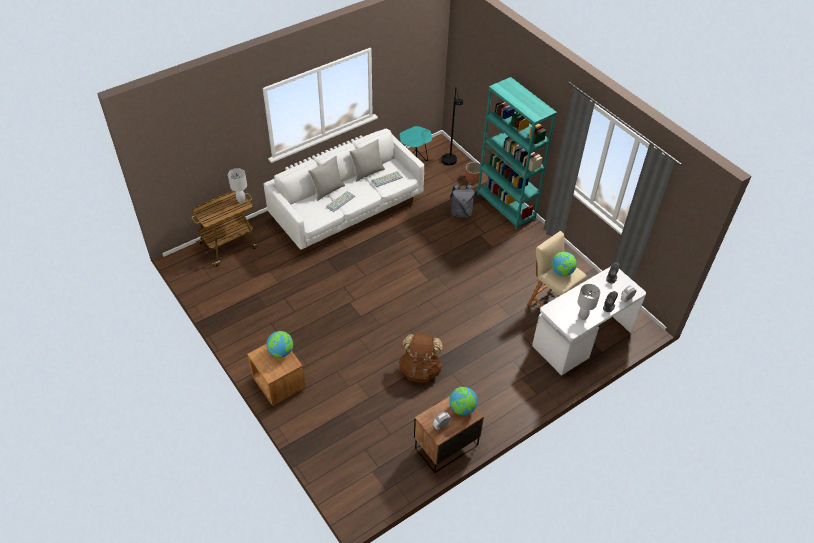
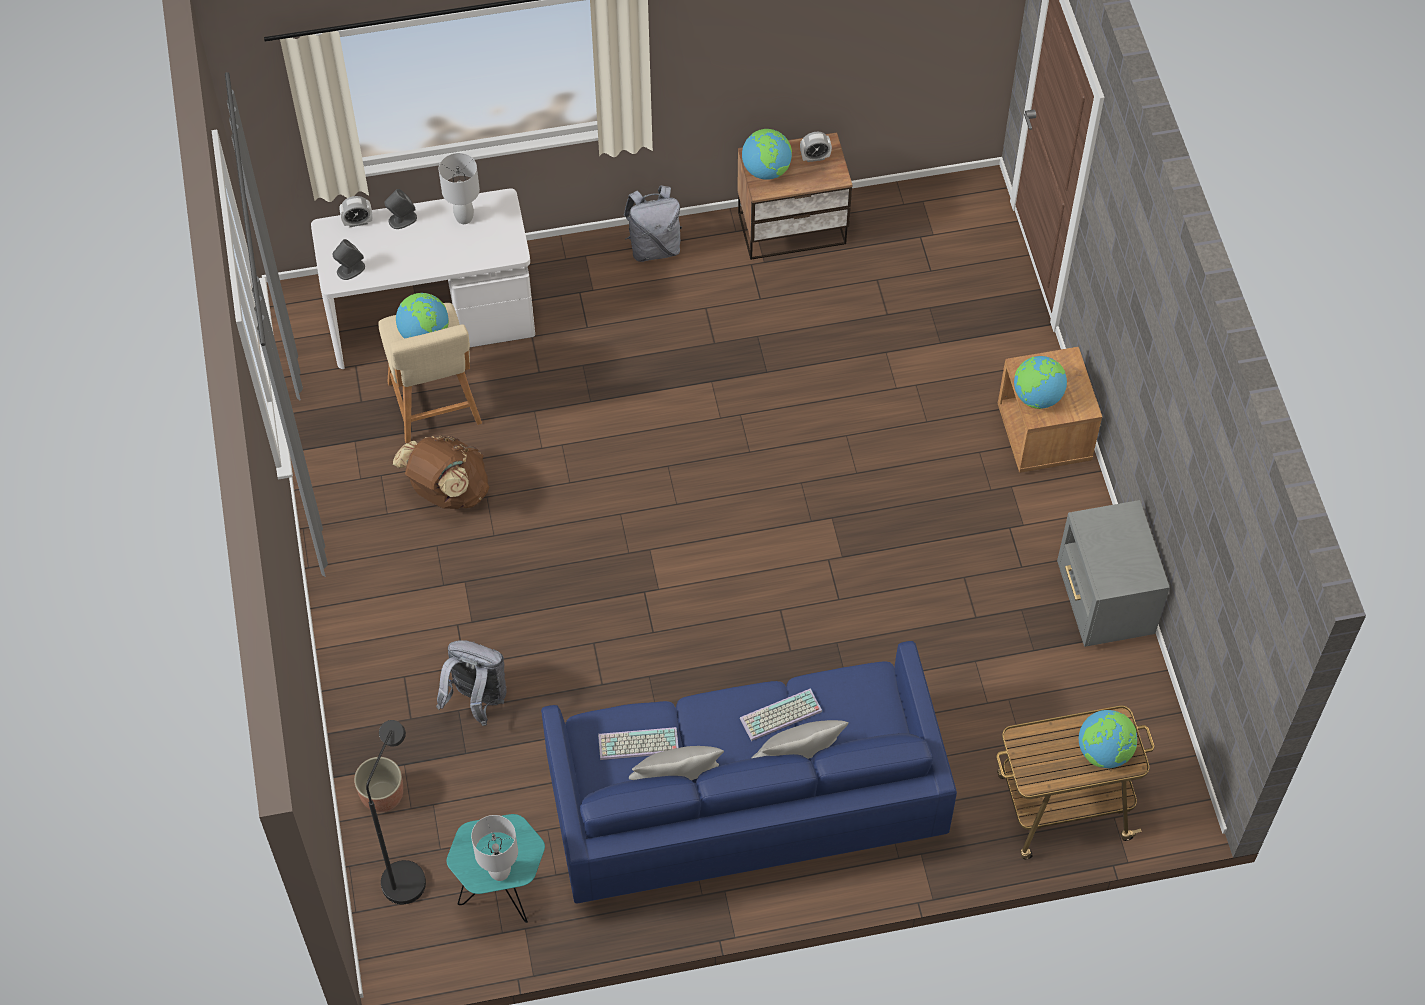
camera: 155 degrees left, 10 degrees up
(210, 210) = (1104, 752): none -> globe
(231, 320) = (1103, 604): none -> grey nightstand
(241, 200) = (1025, 757): white table lamp -> white table lamp (500, 872)
(348, 212) = (743, 805): white sofa -> blue sofa
(420, 370) = (768, 368): brown backpack -> brown backpack (447, 492)
(506, 207) = (360, 678): turquoise bookcase -> none
(507, 410) = (654, 247): none -> grey backpack

